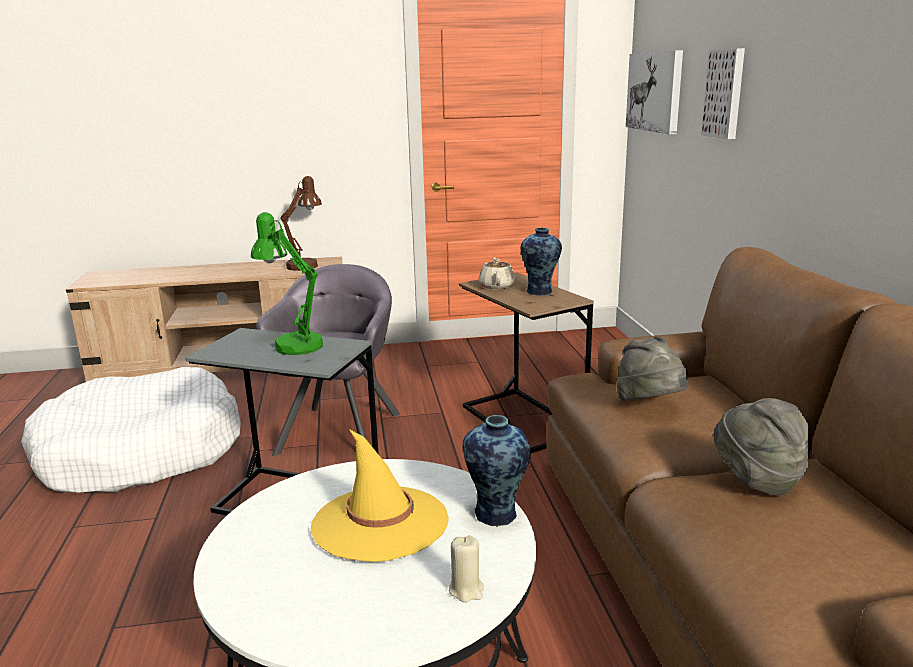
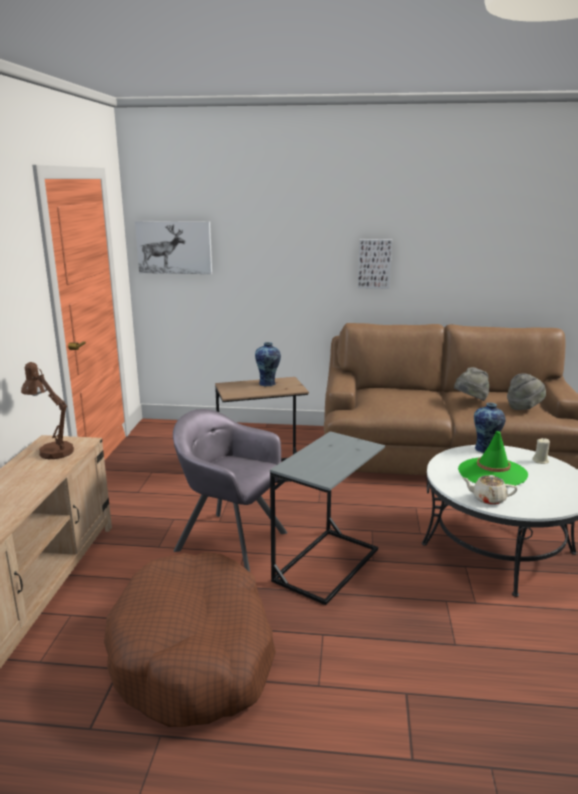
camera: 75 degrees left, 0 degrees up
(140, 452) = (194, 654): white dog bed -> brown dog bed
(292, 344) = (323, 452): green table lamp -> none
(380, 523) = (492, 473): yellow hat -> green hat
(496, 286) = (243, 391): beige teapot -> beige teapot (488, 499)
(650, 405) = (398, 402): grey hat -> grey hat (524, 407)
(725, 93) = (268, 247): picture -> picture (374, 263)

